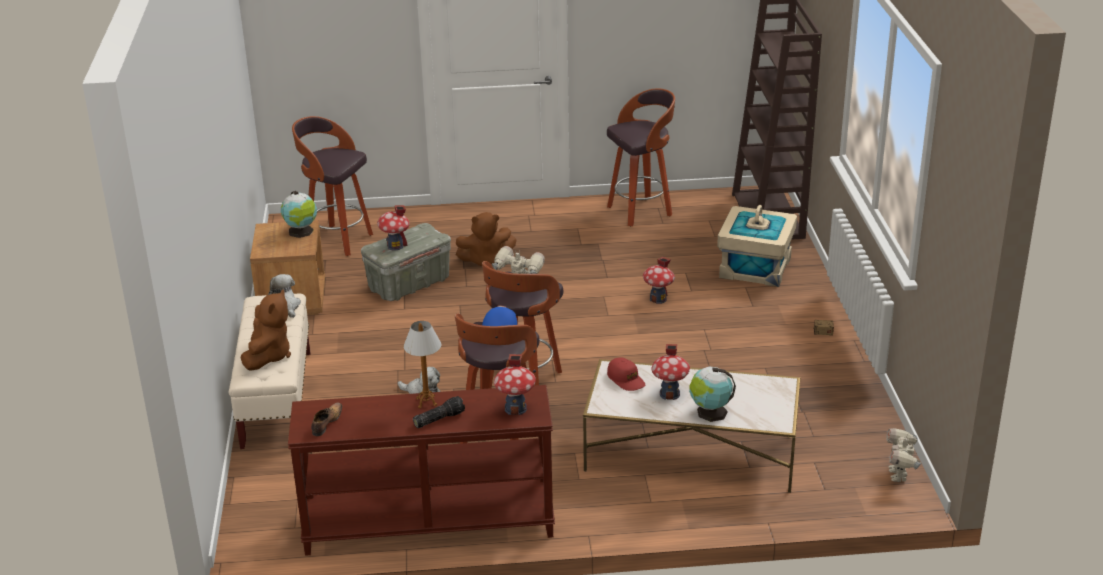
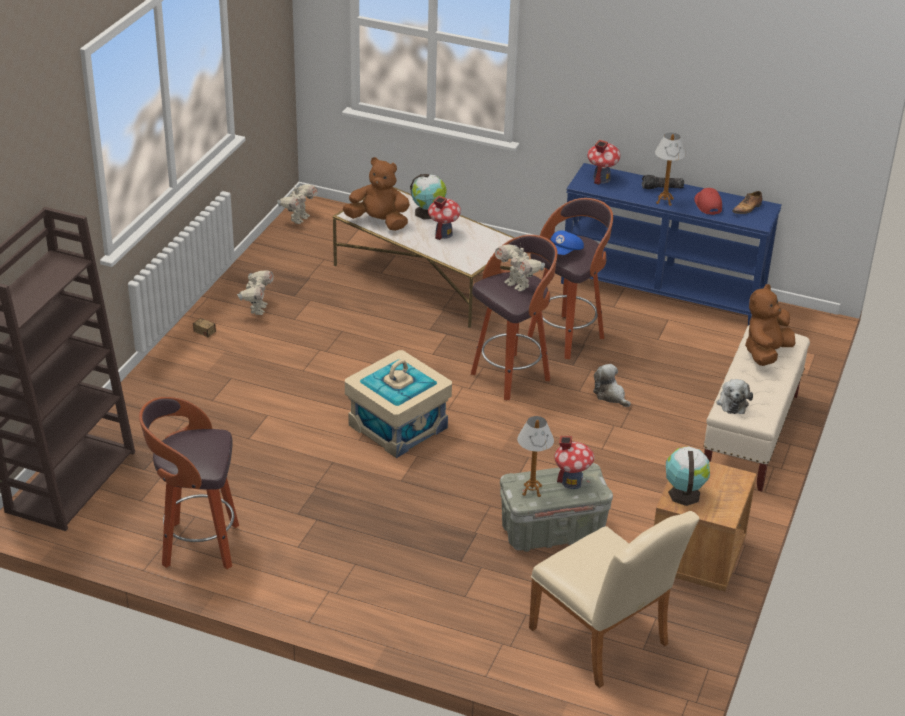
camera: 155 degrees left, 5 degrees up
(337, 240) = (604, 641): stool -> beige chair
(421, 233) = (532, 490): none -> table lamp
(428, 526) = (663, 291): brown console table -> blue console table
(486, 260) = (443, 535): brown plush toy -> brown plush toy (379, 222)
(626, 379) = (466, 254): red cap -> red cap (707, 205)
(658, 299) = (309, 417): toy house -> none
(755, 268) = (173, 418): beige storage box -> beige storage box (397, 426)
(807, 365) = (257, 309): none -> toy robot

